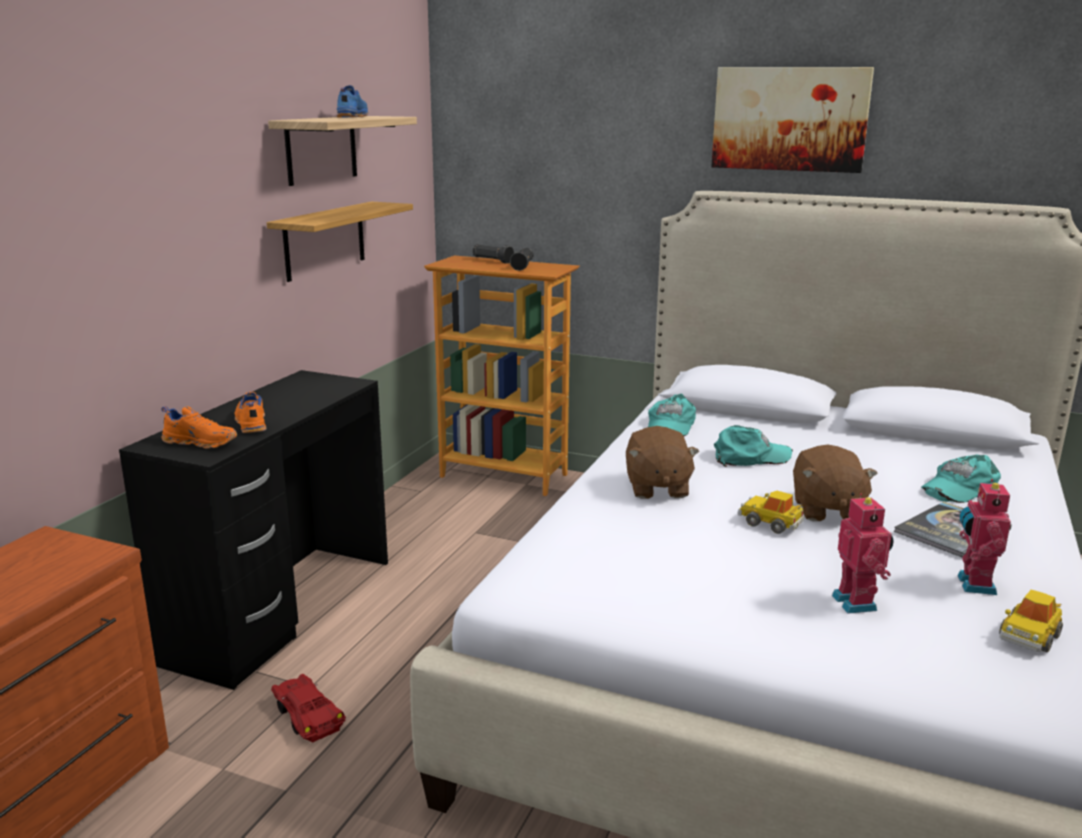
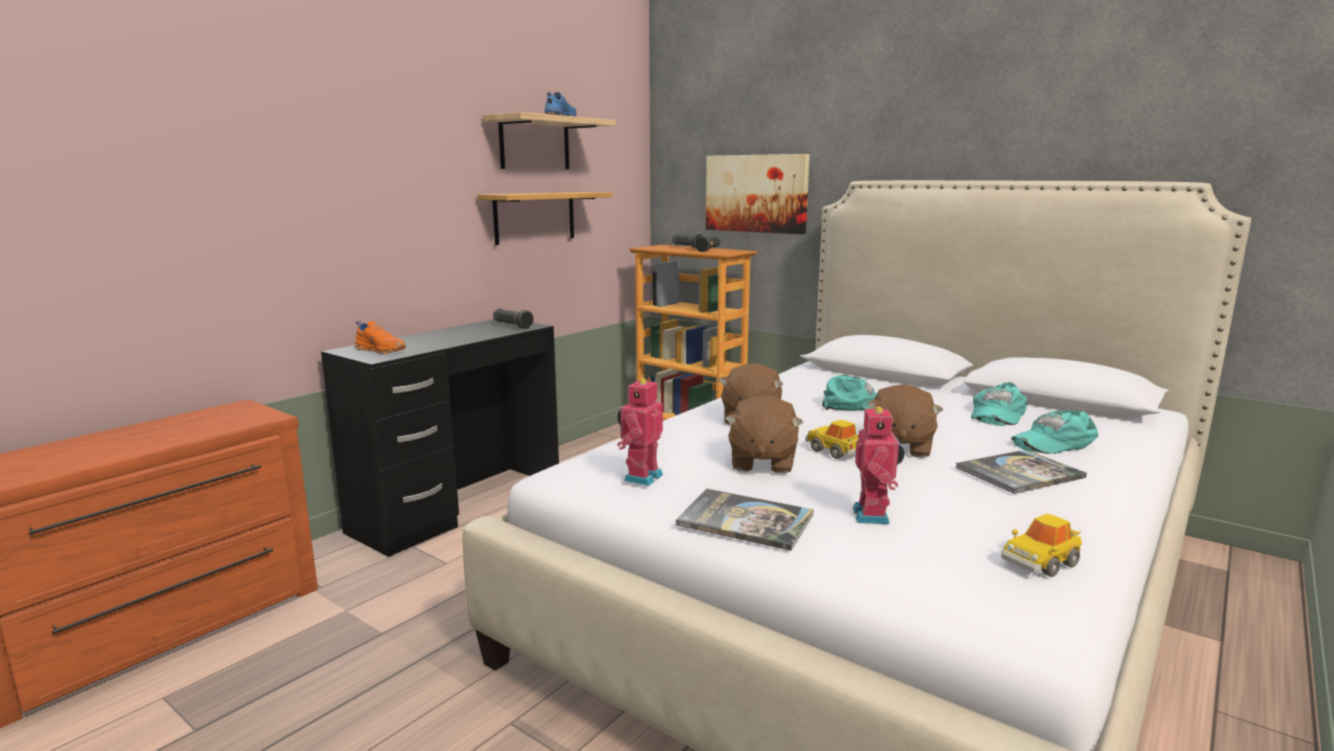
camera: 15 degrees right, 5 degrees down
(250, 423) = (430, 343): orange shoe -> none
(307, 715) = (431, 582): red toy car -> none
(328, 385) = (512, 326): none -> black flashlight
(669, 425) = (800, 379): turquoise cap -> turquoise cap (996, 413)
(709, 547) = (761, 462): none -> brown plush toy
(743, 626) = (745, 520): none -> book
(789, 119) = (938, 114): picture -> picture (756, 193)
(973, 584) = (1010, 515): toy robot -> toy robot (641, 477)

